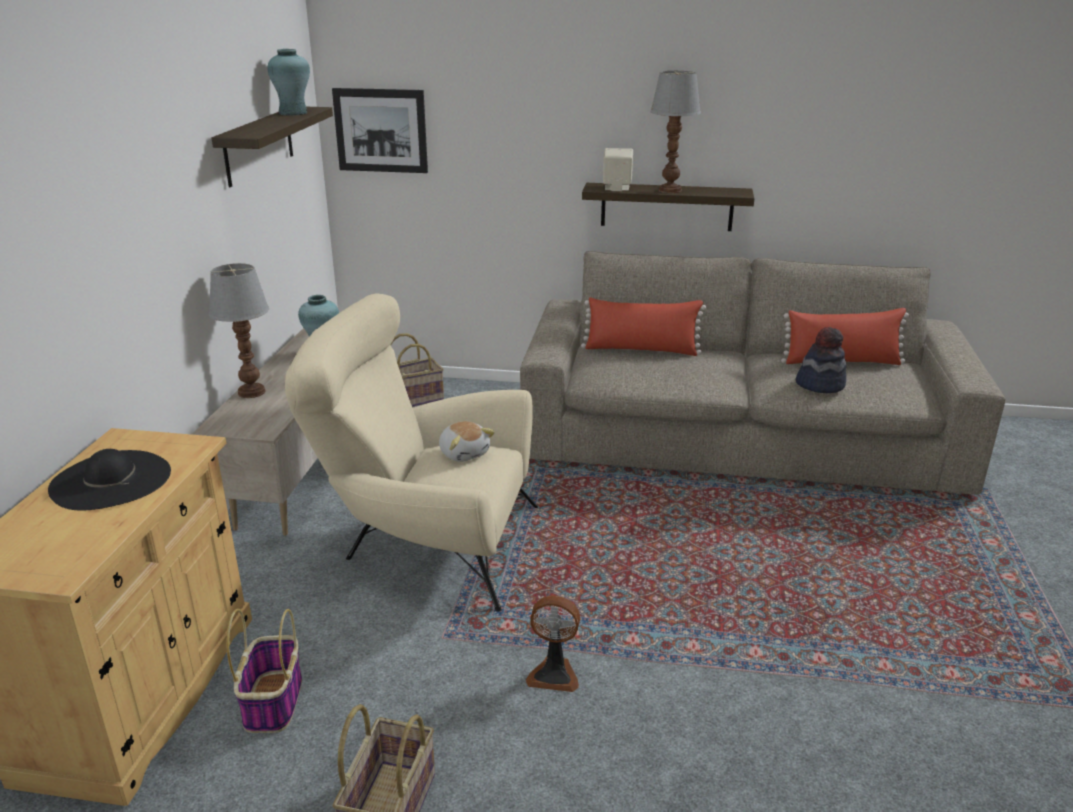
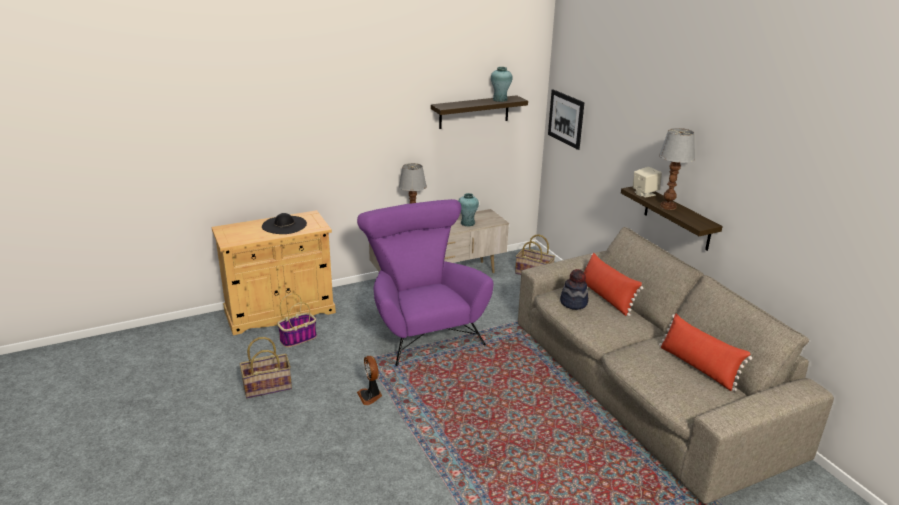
camera: 55 degrees right, 0 degrees up
(426, 545) = (422, 329): beige armchair -> purple armchair
(464, 453) = (441, 292): plush toy -> none
(820, 384) = (646, 365): hat -> hat (573, 302)

